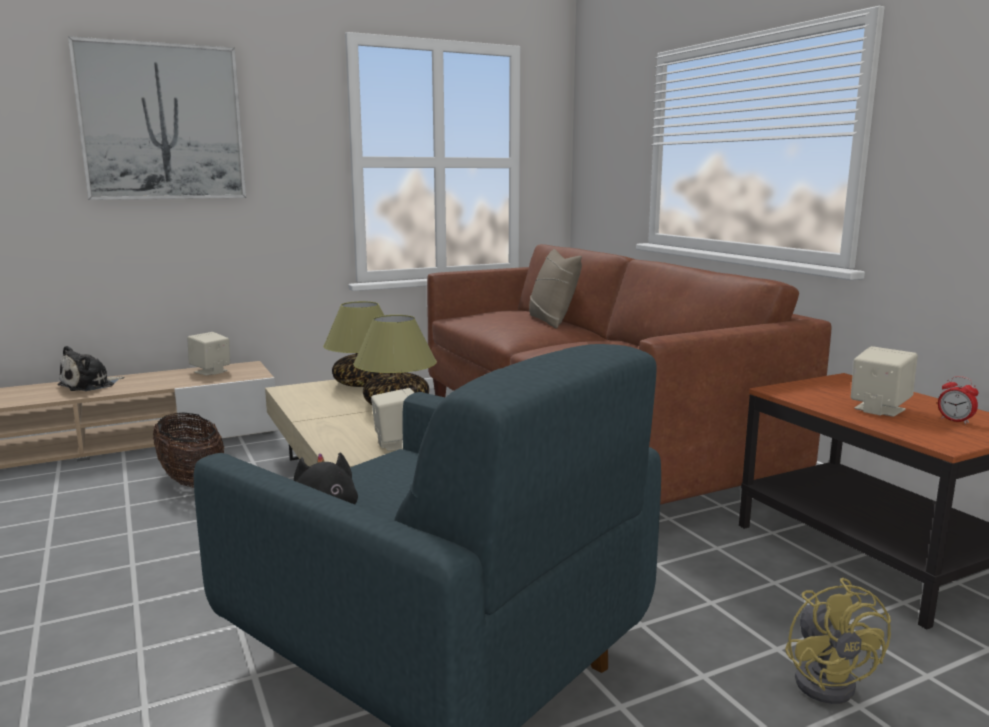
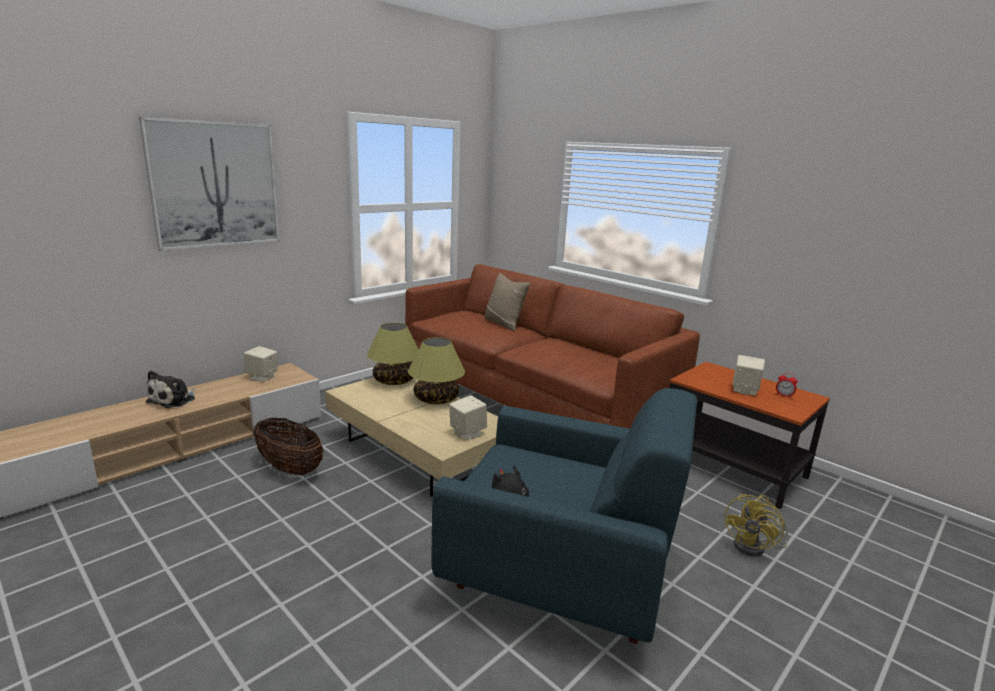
camera: 20 degrees left, 5 degrees up
(829, 680) = (755, 547): yellow fan -> yellow fan turned 60 degrees clockwise

